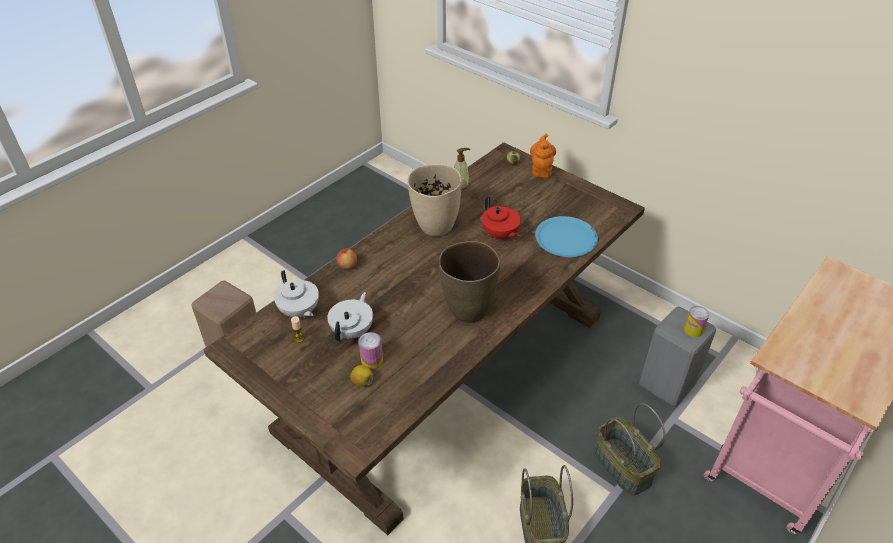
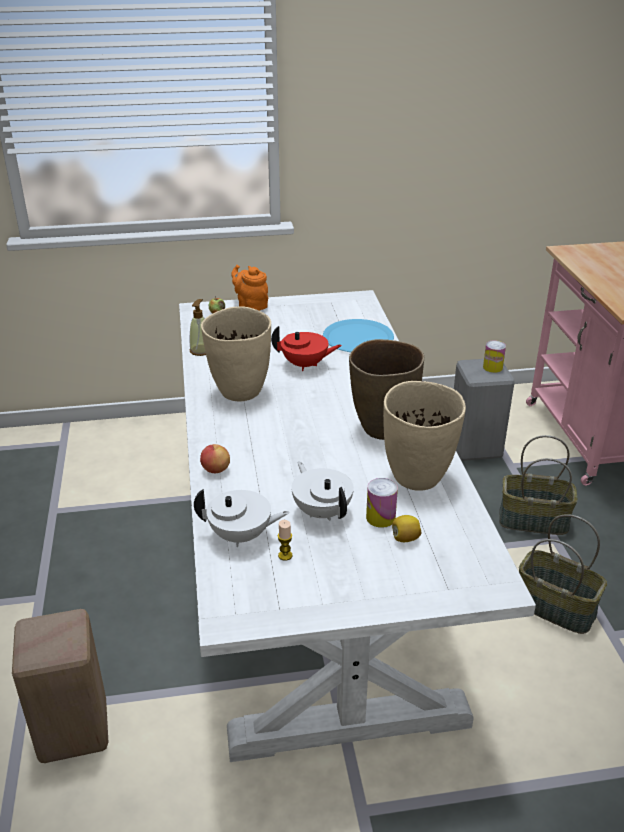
camera: 50 degrees left, 10 degrees down
(431, 355) = (418, 477): none -> beige vase
(446, 372) = (313, 564): brown dining table -> white dining table

